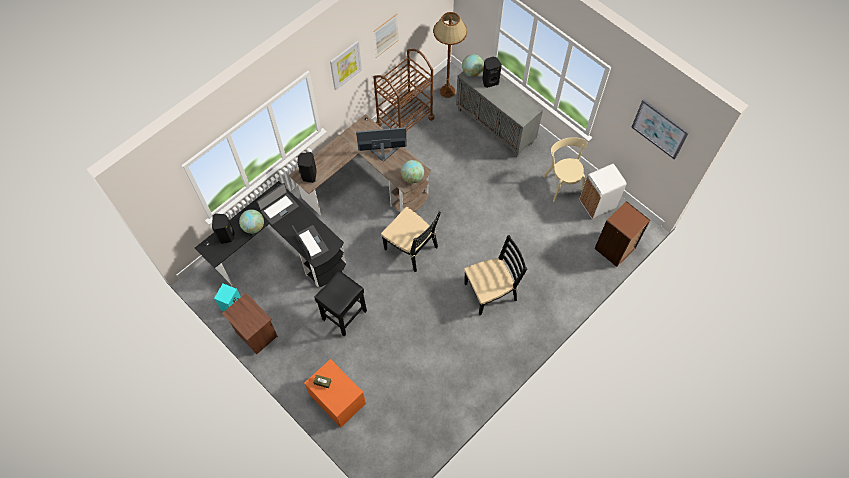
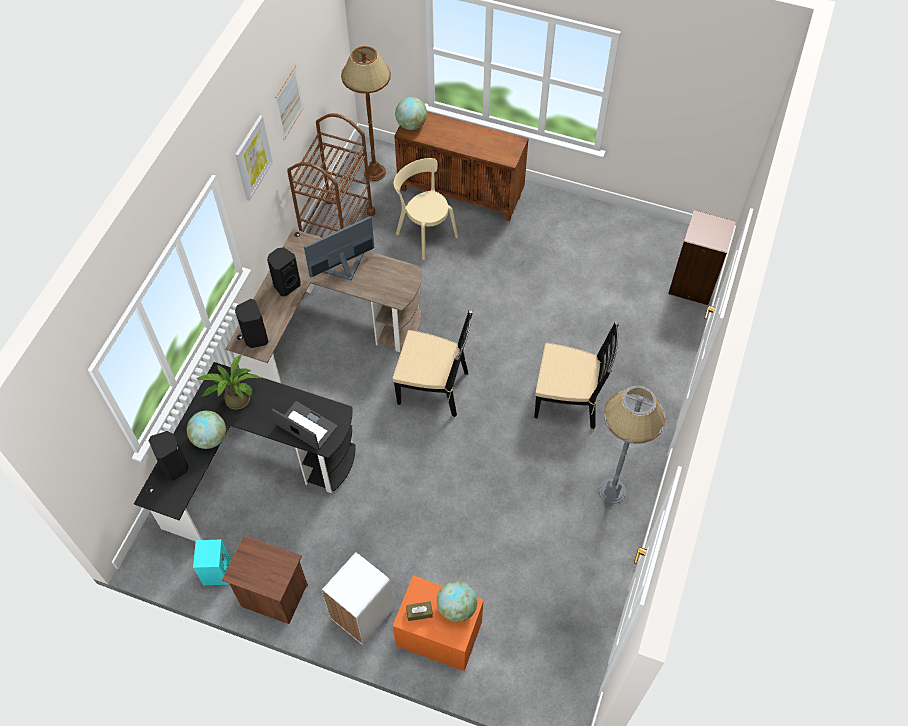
camera: 25 degrees left, 5 degrees down
(279, 208) = (234, 398): laptop -> potted plant
(344, 316) = (388, 516): black stool -> none
(412, 177) = (402, 285): globe -> globe (456, 607)
(486, 360) = (611, 491): none -> grey floor lamp
(490, 81) = (441, 127): black speaker -> black speaker (286, 285)
(491, 291) = (569, 400): black chair -> black chair turned 60 degrees clockwise
(495, 126) = (461, 193): grey cabinet -> brown cabinet
(562, 183) = (585, 230): beige chair -> beige chair (425, 233)
(597, 204) = (642, 239): white trash can -> white trash can (363, 614)
(659, 129) = (711, 91): picture -> none

